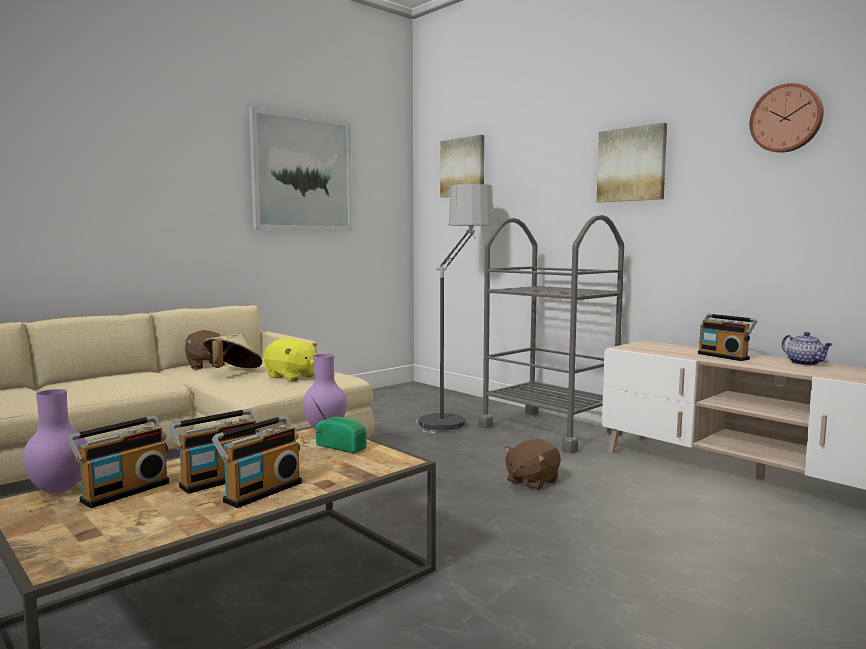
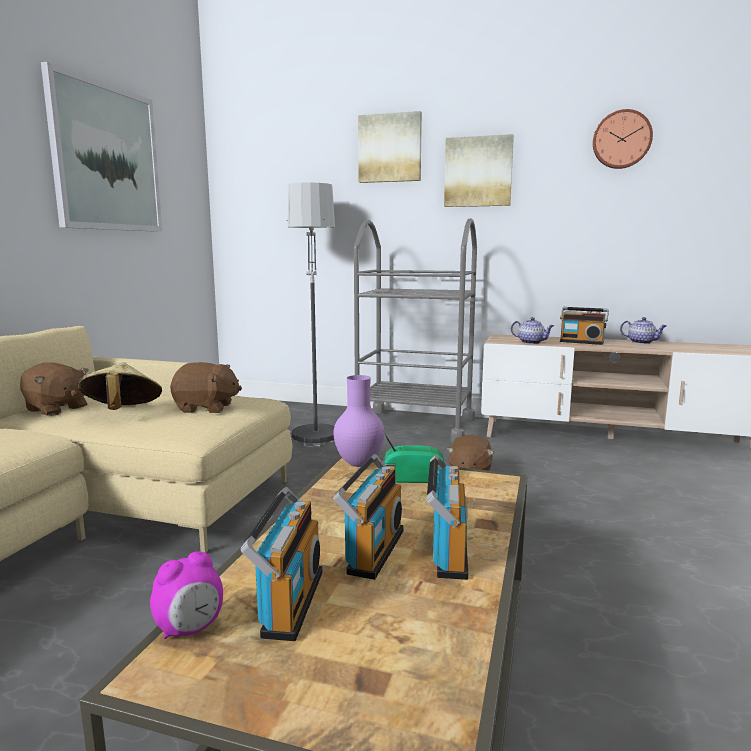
camera: 30 degrees left, 5 degrees up
(60, 490) = (190, 629): purple vase -> alarm clock
(291, 377) = (206, 408): yellow plush toy -> brown plush toy
(463, 167) = (279, 165): picture -> picture (390, 148)
(660, 352) = (531, 342): none -> teapot

